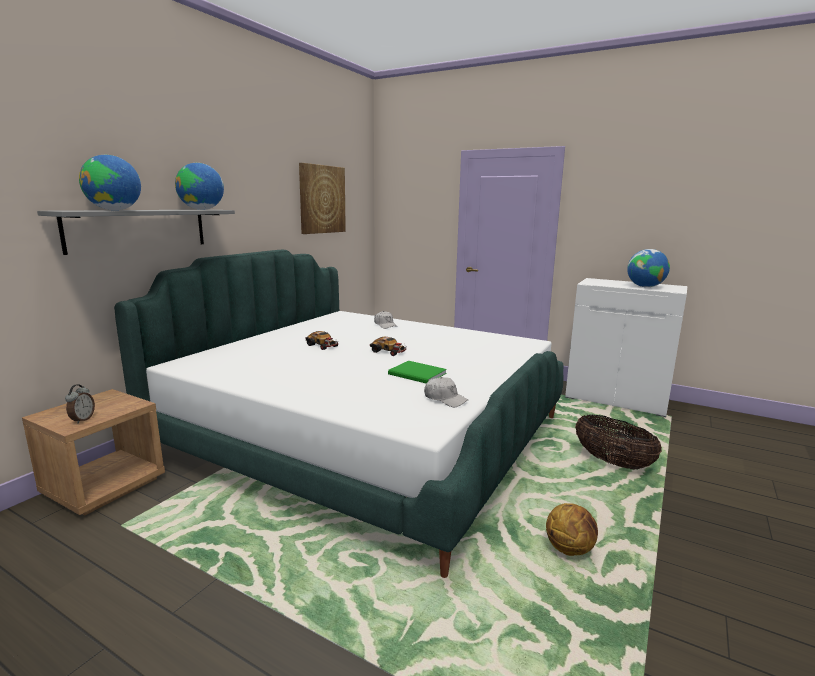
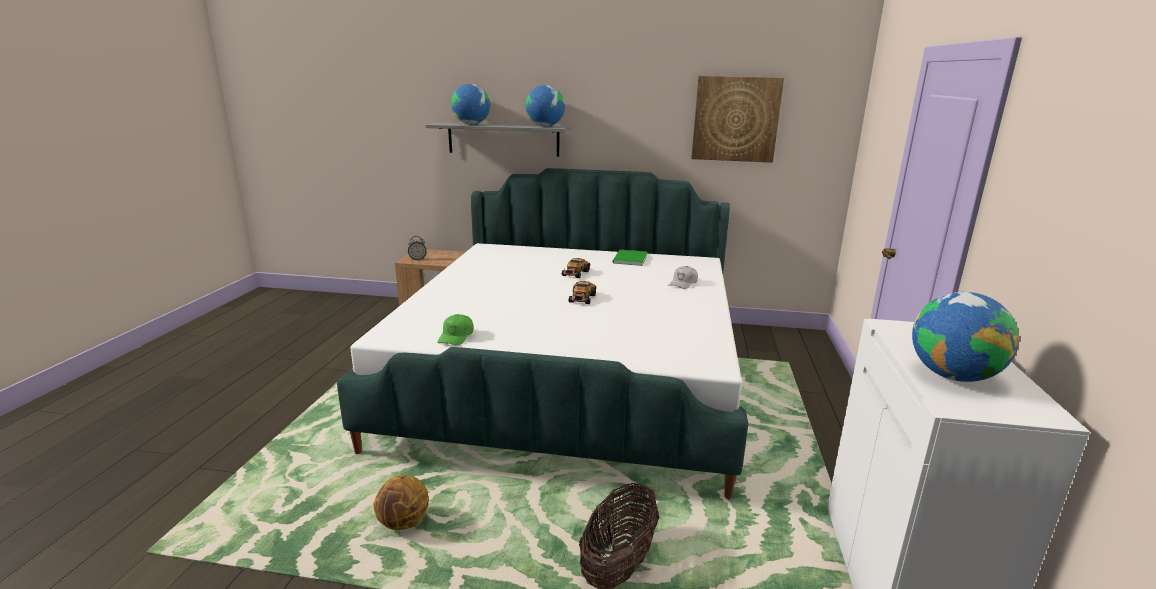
camera: 70 degrees right, 5 degrees up
(418, 374) = (518, 318): green book -> green book (629, 259)
(445, 399) = (456, 336): white cap -> green cap

